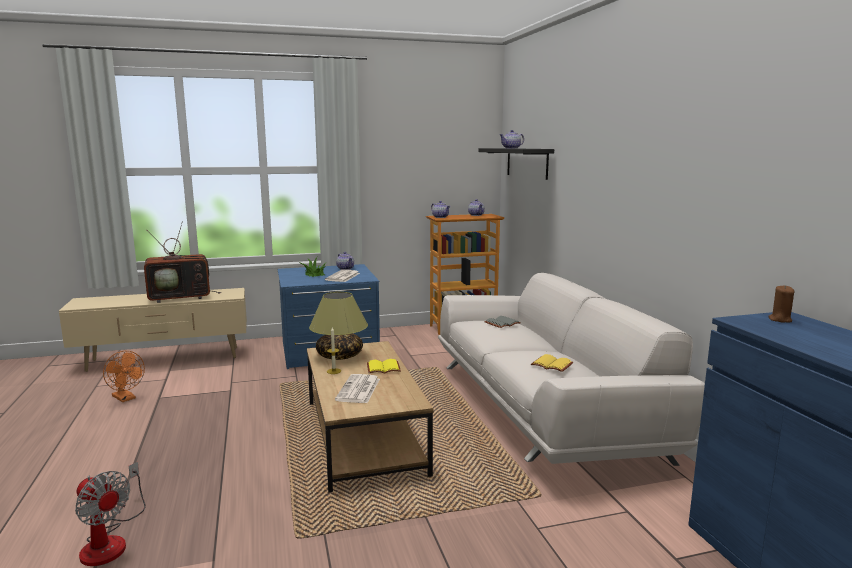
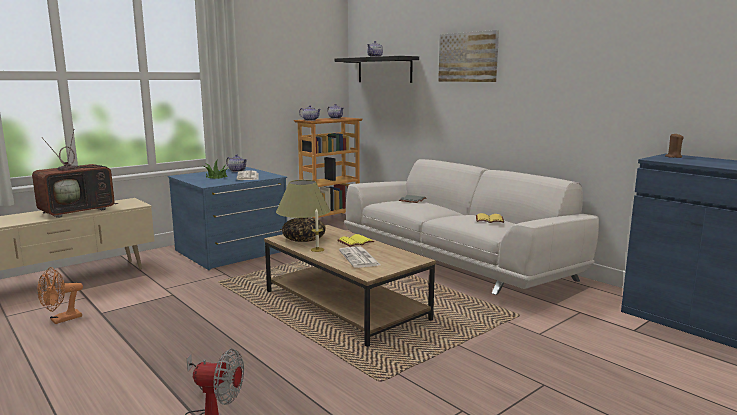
camera: 25 degrees left, 0 degrees up
(126, 398) = (61, 320): orange fan -> orange fan turned 120 degrees clockwise
(595, 153) = (468, 57): none -> picture

